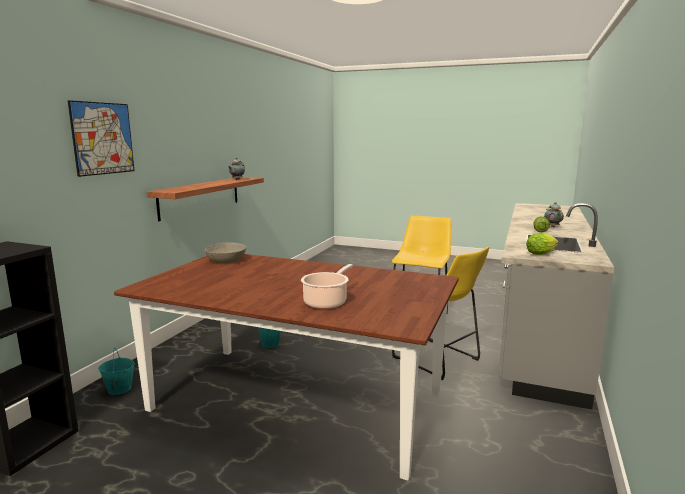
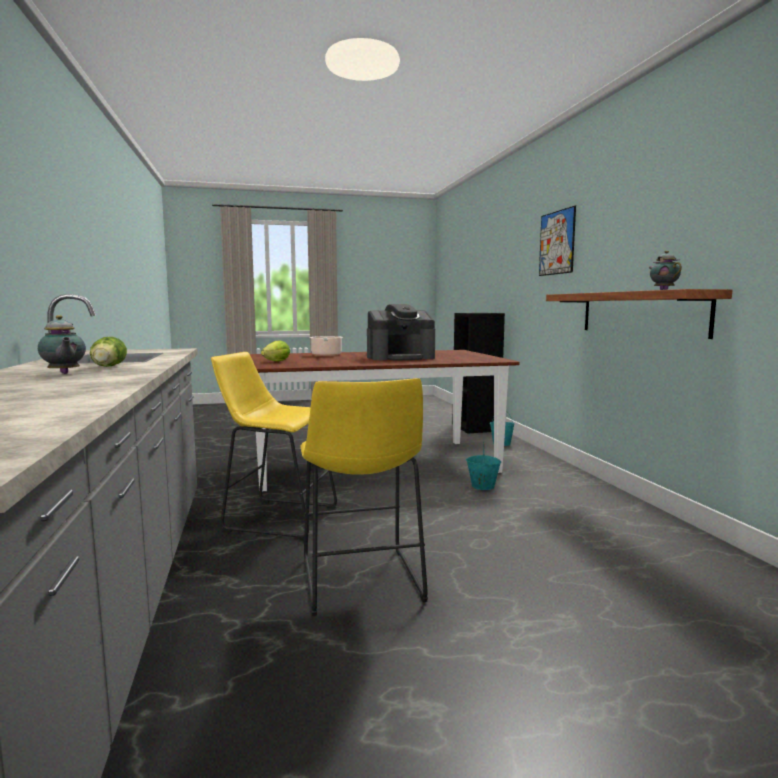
camera: 145 degrees right, 5 degrees down
(226, 260) = (475, 358): grey bowl -> none
(275, 275) = (400, 357): none -> coffee machine
(542, 254) = (147, 351): lettuce -> lettuce (275, 361)

